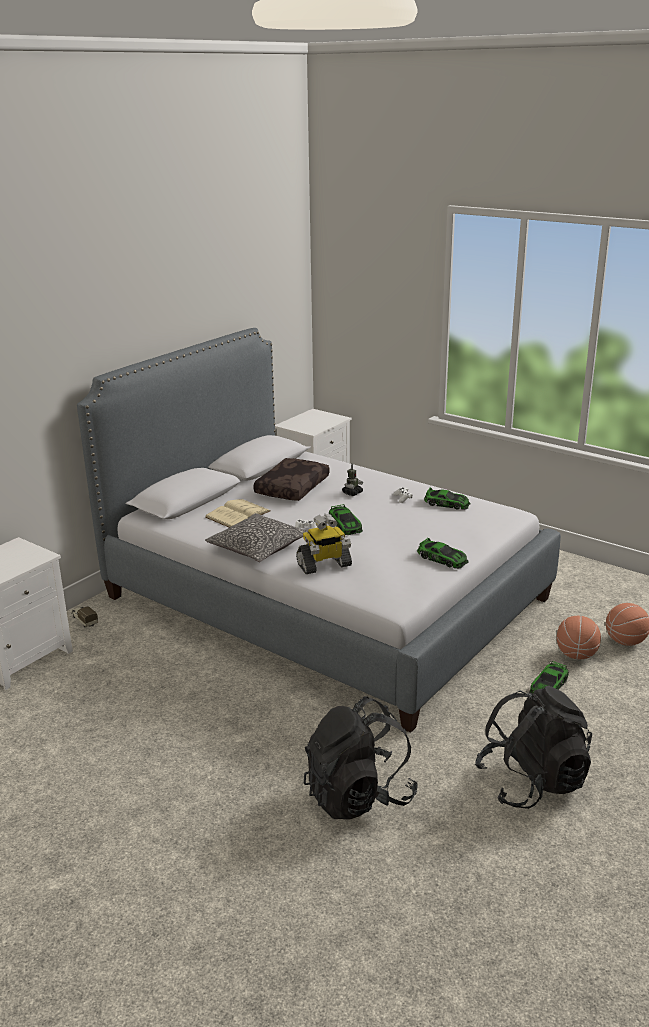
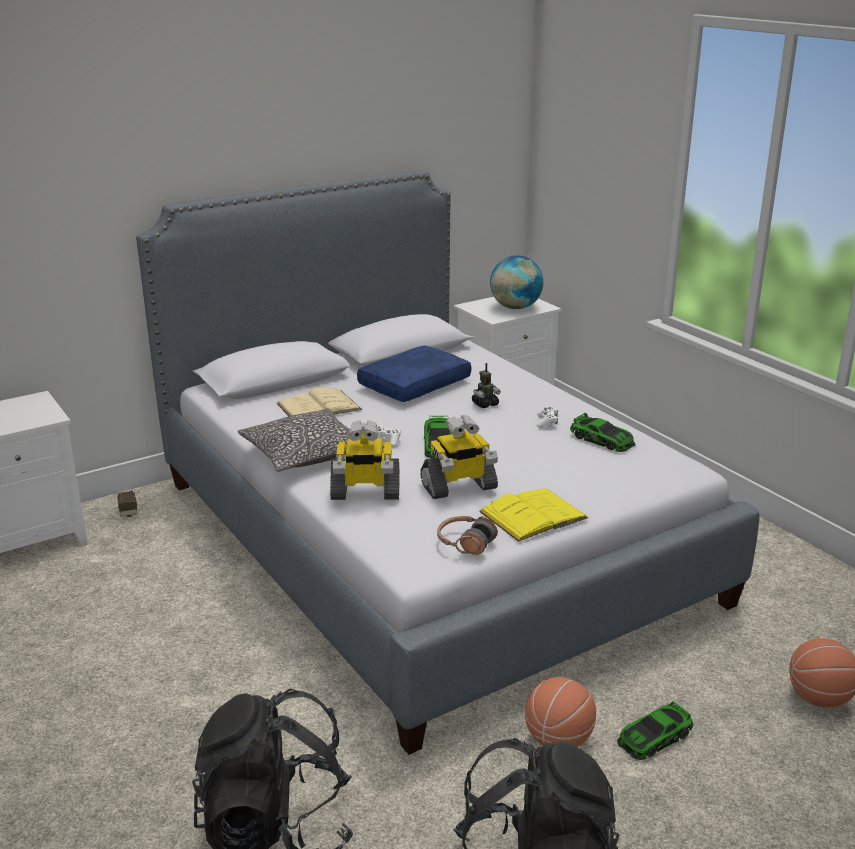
camera: 20 degrees right, 0 degrees up
(291, 487) = (414, 384): brown pillow -> blue pillow
(319, 421) = (515, 307): none -> globe
(383, 550) = (459, 487): none -> toy robot
(415, 584) = (465, 543): none -> headphones
(442, 559) = (533, 515): toy car -> yellow book
(576, 655) = (727, 700): basketball -> basketball (559, 740)

